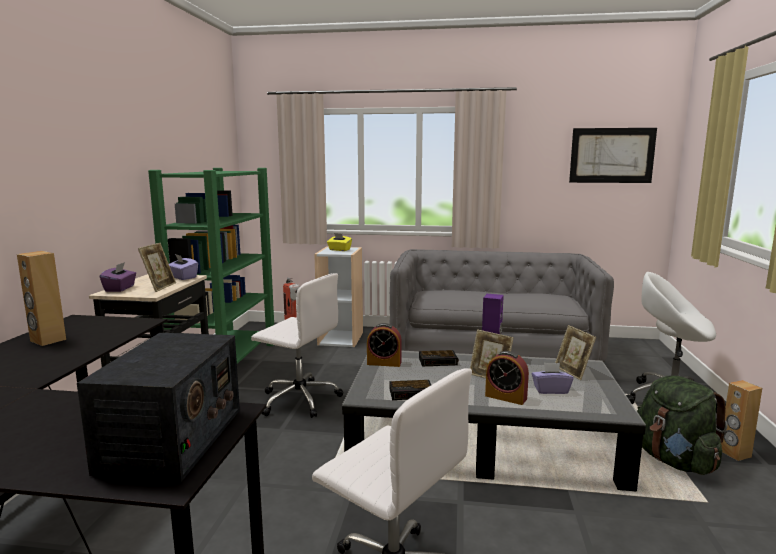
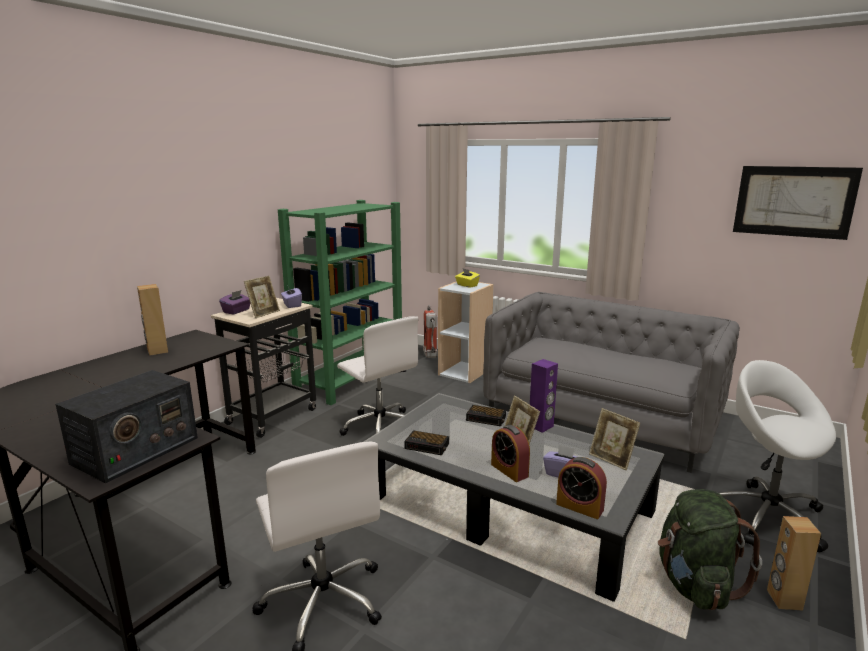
camera: 25 degrees right, 5 degrees up
(384, 363) = (435, 410): alarm clock -> alarm clock (579, 507)
(572, 372) = (611, 459): picture frame -> picture frame turned 45 degrees counterclockwise

